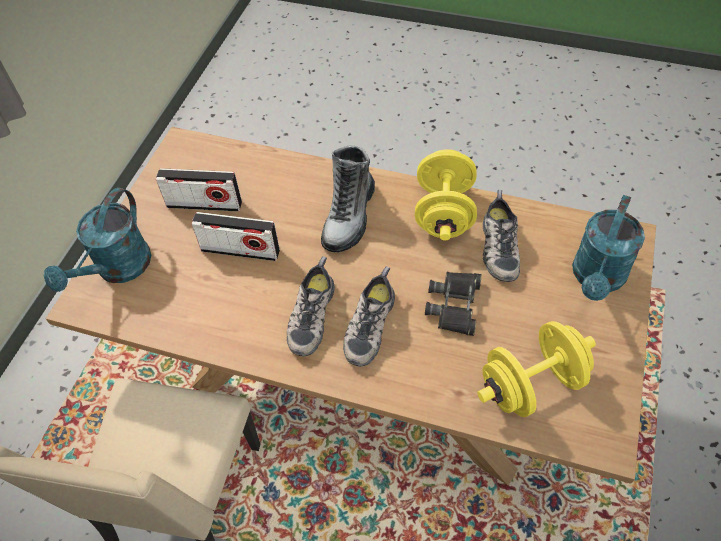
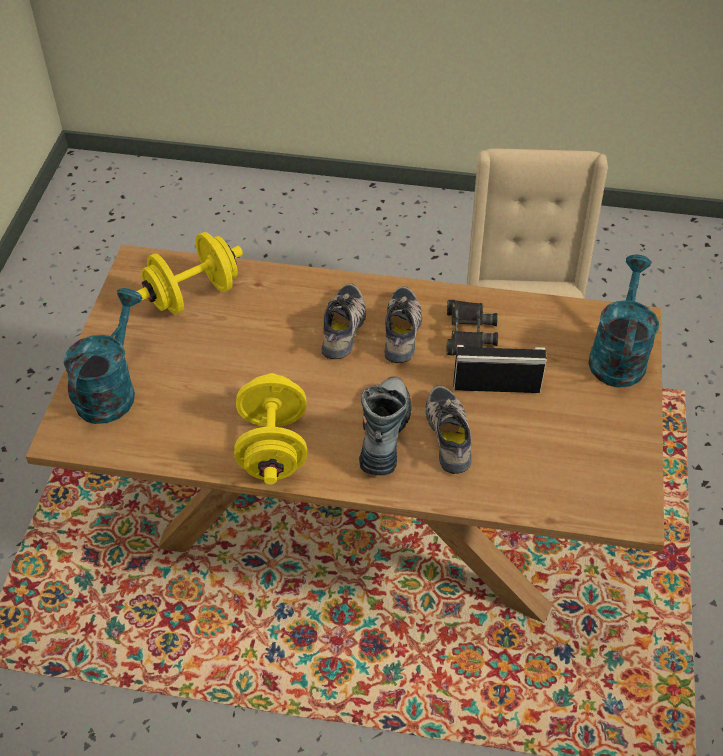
camera: 170 degrees right, 5 degrees down
(204, 204) = (561, 433): radio -> none
(455, 305) = (260, 351): black binoculars -> black binoculars (468, 333)
(497, 246) = (212, 414): shoe -> shoe (451, 434)

